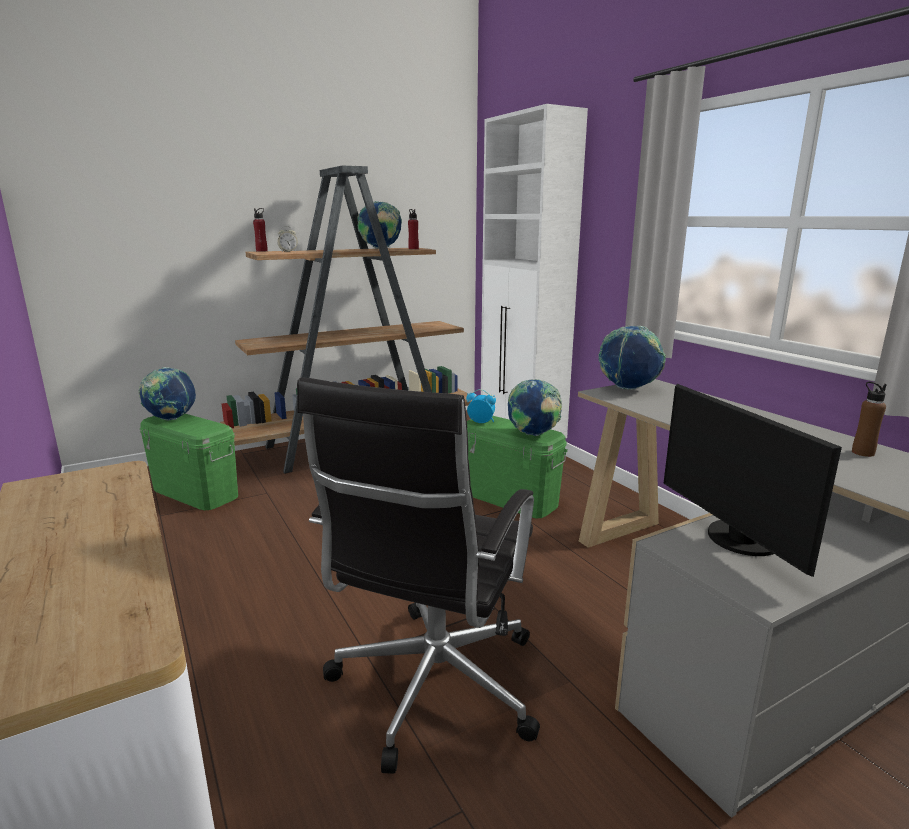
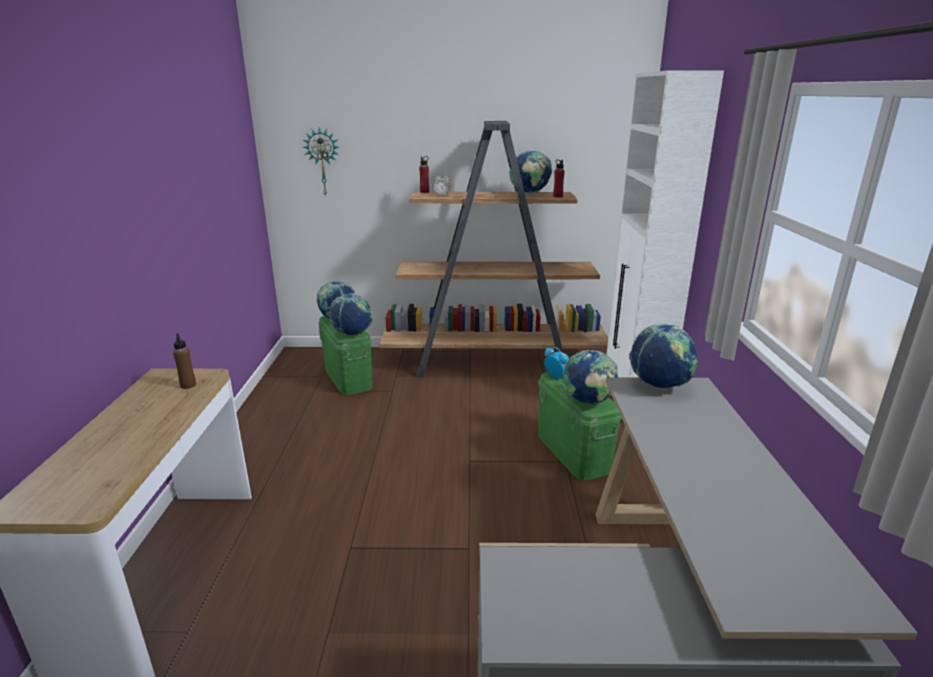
camera: 30 degrees right, 5 degrees up
(112, 219) = (323, 162): none -> wall clock
(209, 429) = (352, 334): none -> globe
(433, 688) = (370, 592): black office chair -> none
(737, 539) = (565, 579): monitor -> none
(862, 453) = (794, 540): brown bottle -> brown bottle (188, 385)

